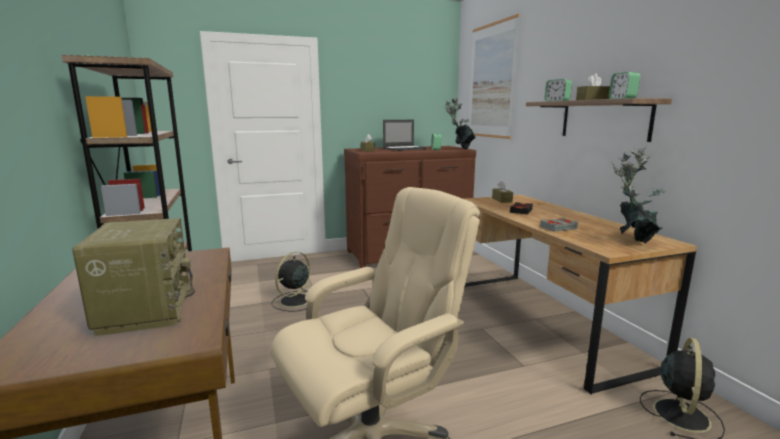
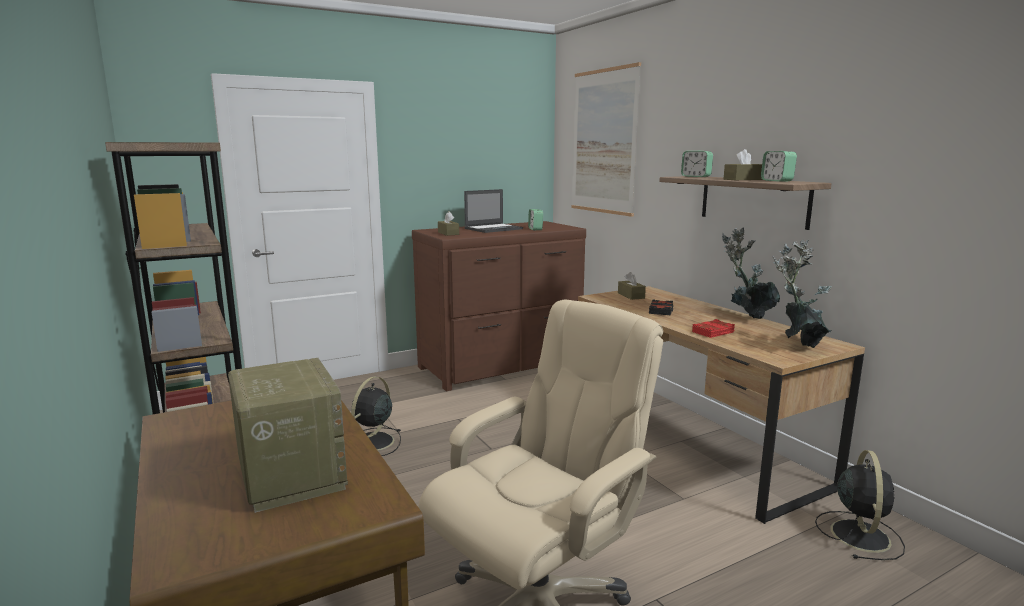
camera: 10 degrees left, 0 degrees up
(460, 149) = (565, 227): potted plant -> potted plant (747, 319)
(558, 228) = (713, 332): grey book -> red book

